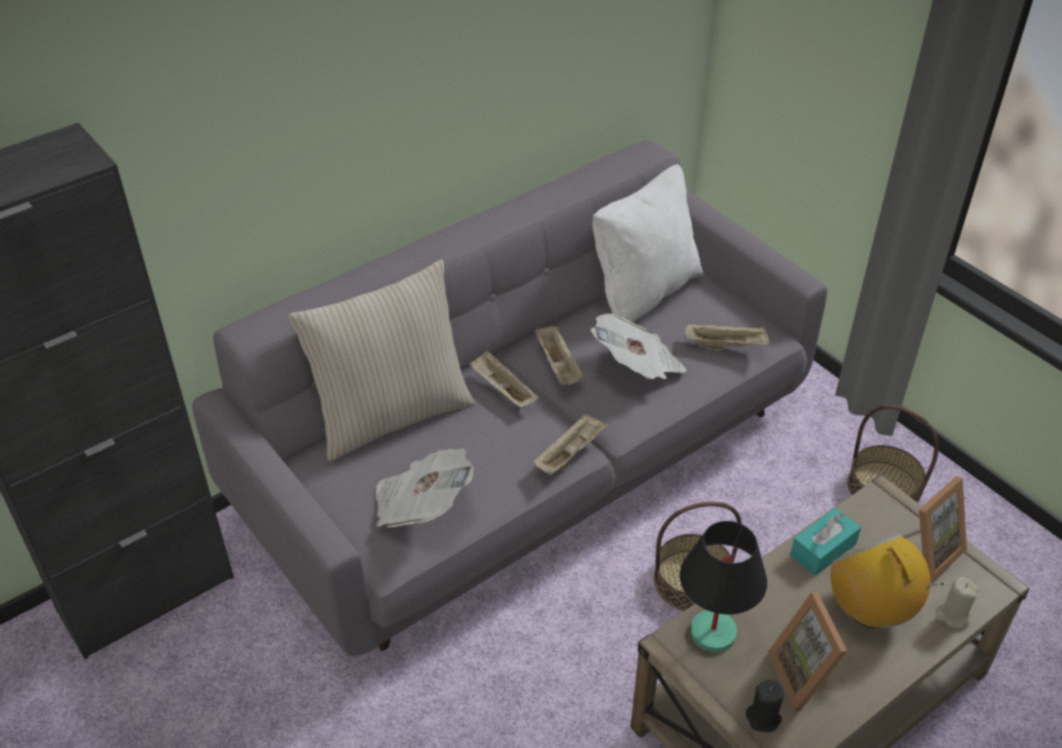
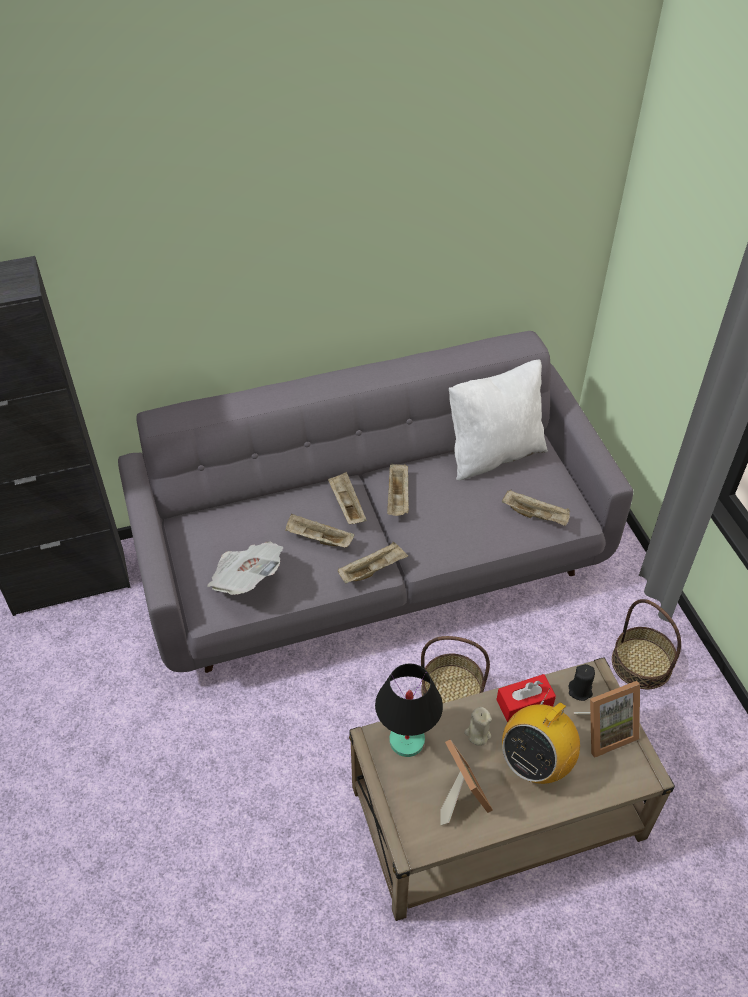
camera: 20 degrees right, 5 degrees up
(391, 415) = (258, 503): beige pillow -> none
(488, 436) = (318, 539): none -> beige tray
(637, 366) = (456, 514): newspaper -> none
(763, 718) = (410, 816): black candle -> black candle (580, 690)
(807, 675) = (460, 796): picture frame -> picture frame turned 150 degrees clockwise
(823, 549) = (524, 703): turquoise tissue box -> red tissue box
(870, 610) = (536, 762): radio -> radio turned 135 degrees counterclockwise
(953, 616) = (598, 788): beige candle -> beige candle (477, 734)

